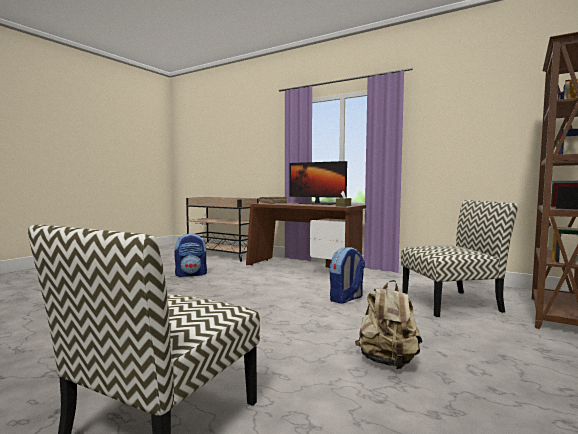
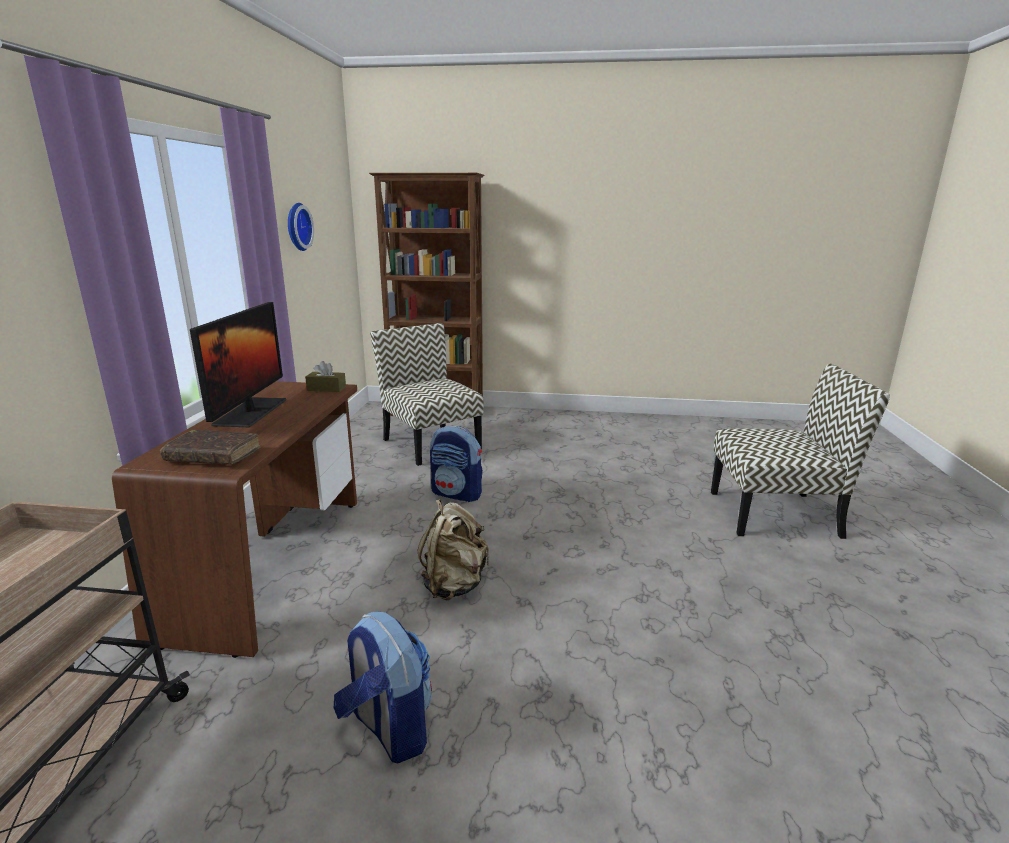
camera: 115 degrees left, 15 degrees up
(388, 361) = (599, 461): beige backpack -> beige backpack (454, 585)
(455, 126) = (296, 227): none -> wall clock

